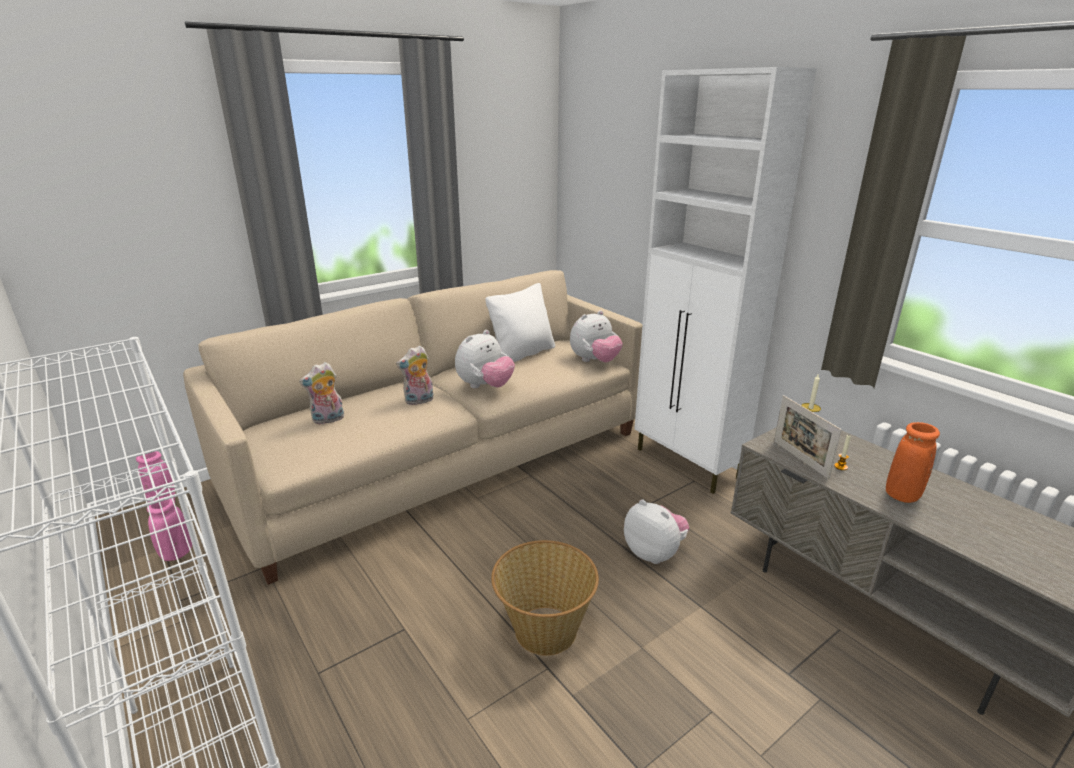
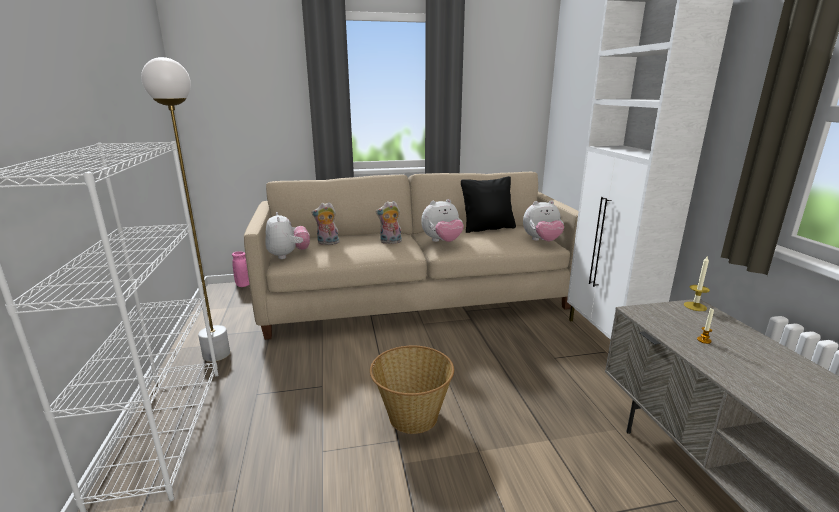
camera: 25 degrees right, 5 degrees down
(177, 554) = (231, 312): pink vase -> none
(206, 632) = (216, 354): none -> white floor lamp
(523, 354) = (487, 228): white pillow -> black pillow
(654, 553) = (534, 391): plush toy -> plush toy (288, 255)
(800, 459) = (664, 327): picture frame -> none
(902, 495) = (755, 374): orange vase -> none

